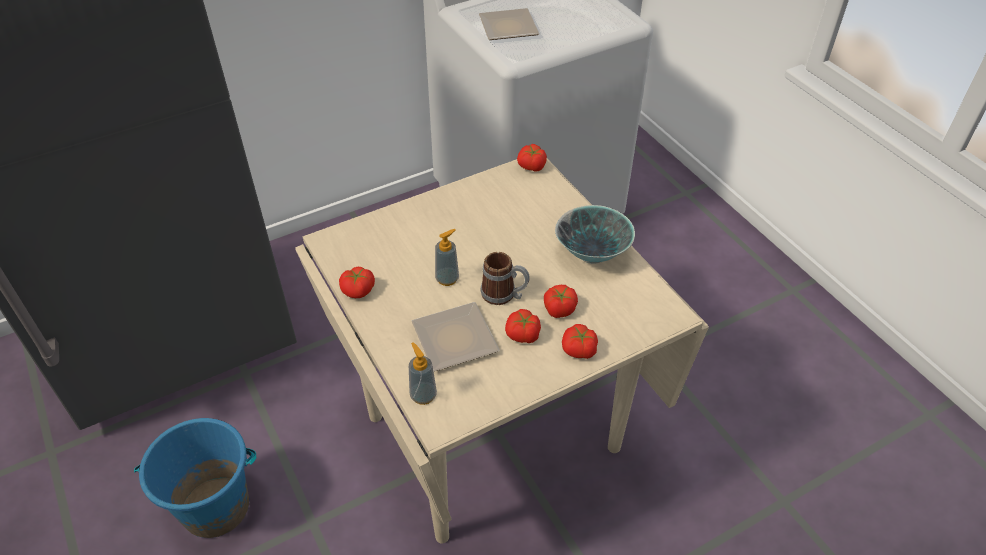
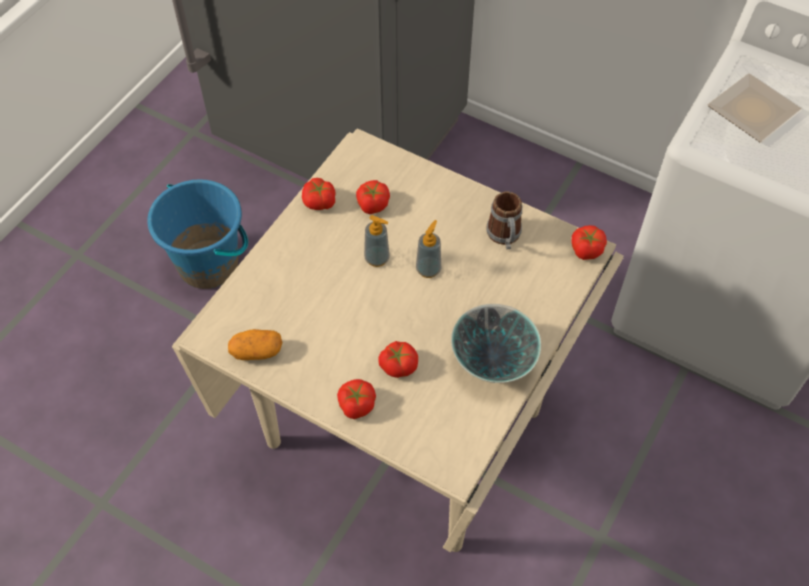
camera: 60 degrees right, 10 degrees up
(423, 395) = (233, 309): soap dispenser -> soap dispenser (428, 269)
(456, 337) = (312, 300): plate -> none
(480, 396) = (256, 351): none -> potato
(504, 295) = (386, 312): mug -> mug (505, 237)
(522, 334) = (346, 350): tomato -> tomato (372, 204)

